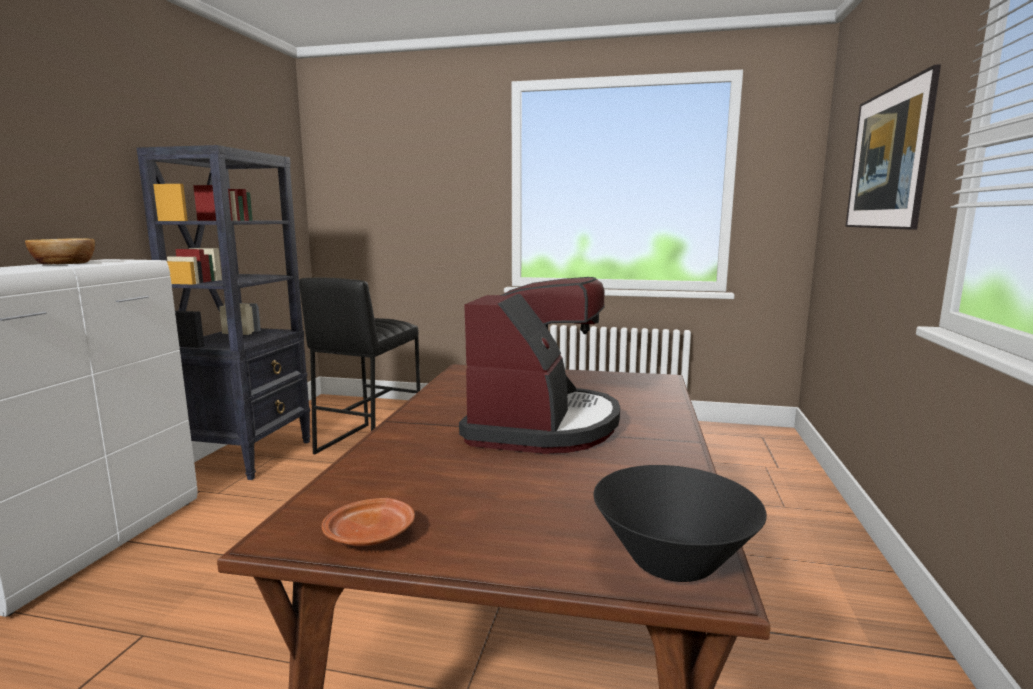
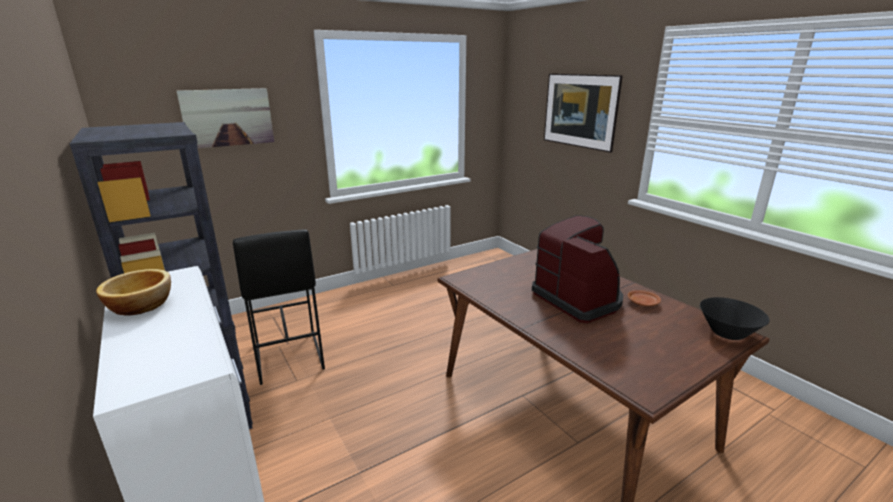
camera: 45 degrees left, 10 degrees up
(371, 535) = (664, 376): brown plate -> brown plate (643, 303)
(412, 181) = (228, 117): none -> picture

